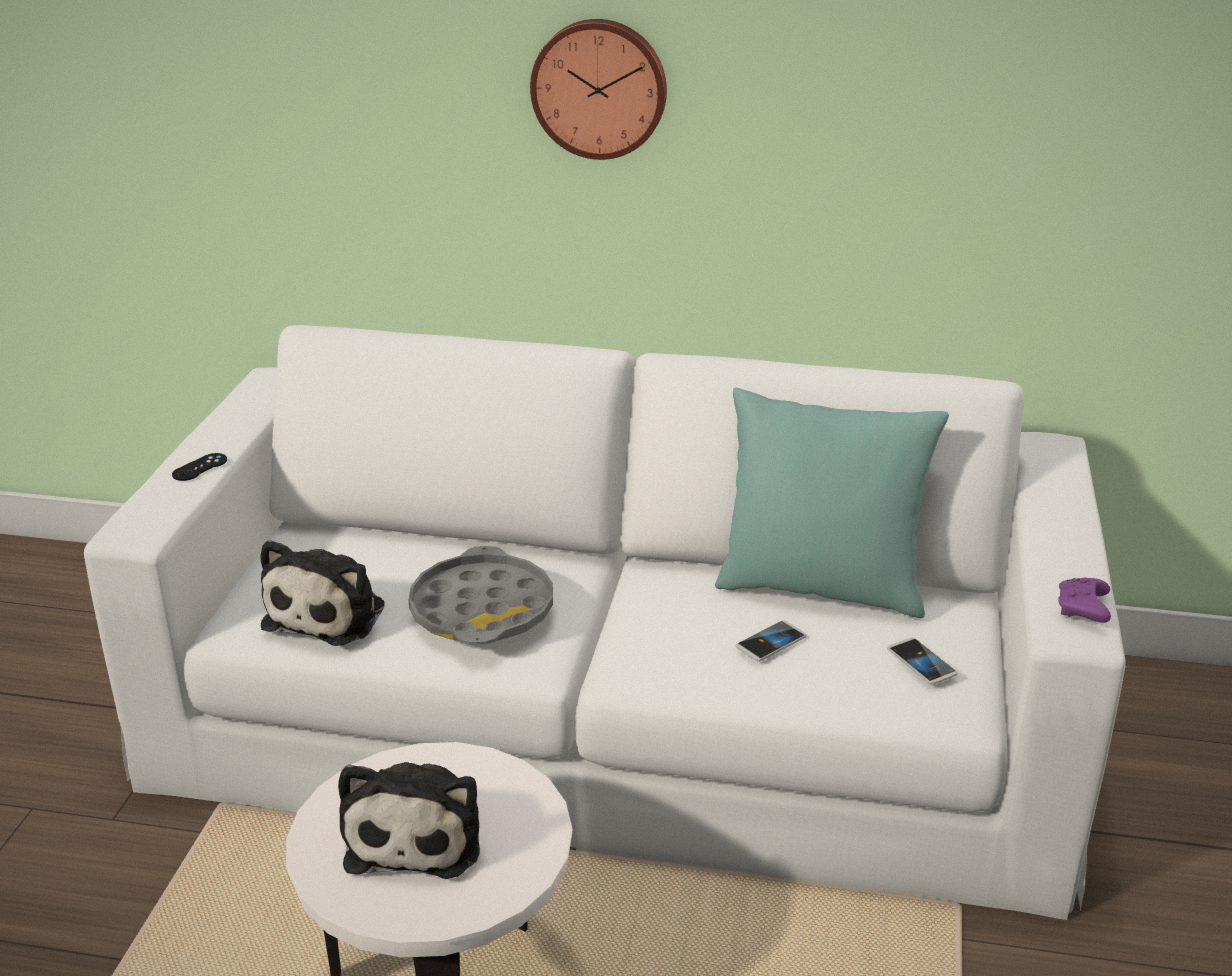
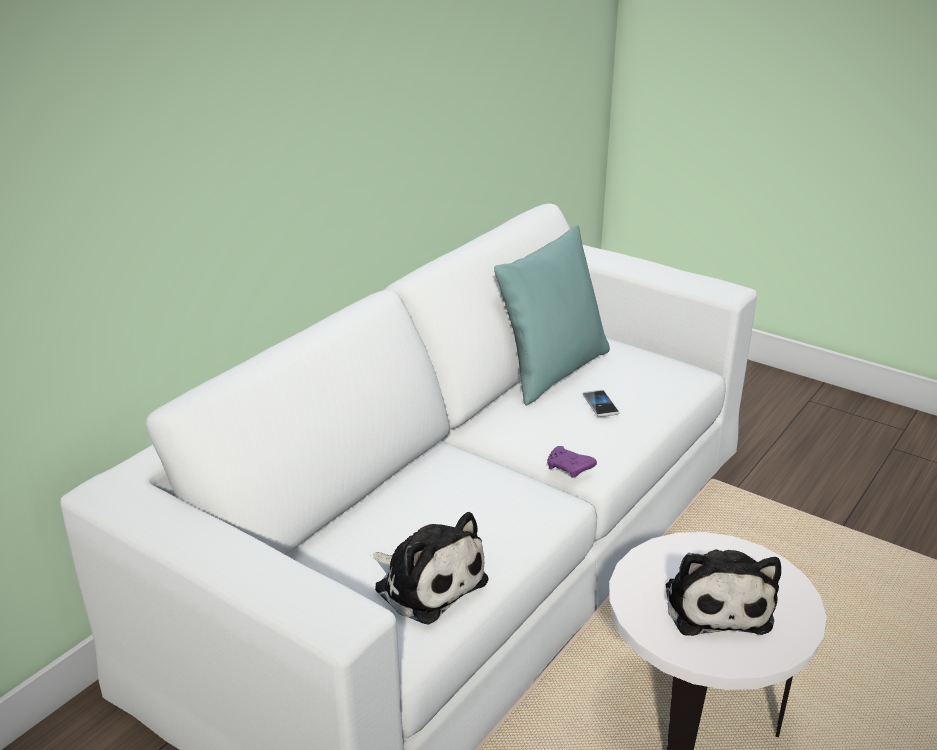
camera: 65 degrees left, 0 degrees up
(200, 467) = (254, 558): black game controller -> none
(416, 834) = (716, 603): plush toy -> plush toy turned 60 degrees clockwise
(482, 610) = (483, 504): grey tray -> none
(600, 88) = (287, 96): wall clock -> none
(921, 662) = (649, 366): phone -> none
(1083, 610) = (712, 283): purple game controller -> purple game controller (569, 468)

